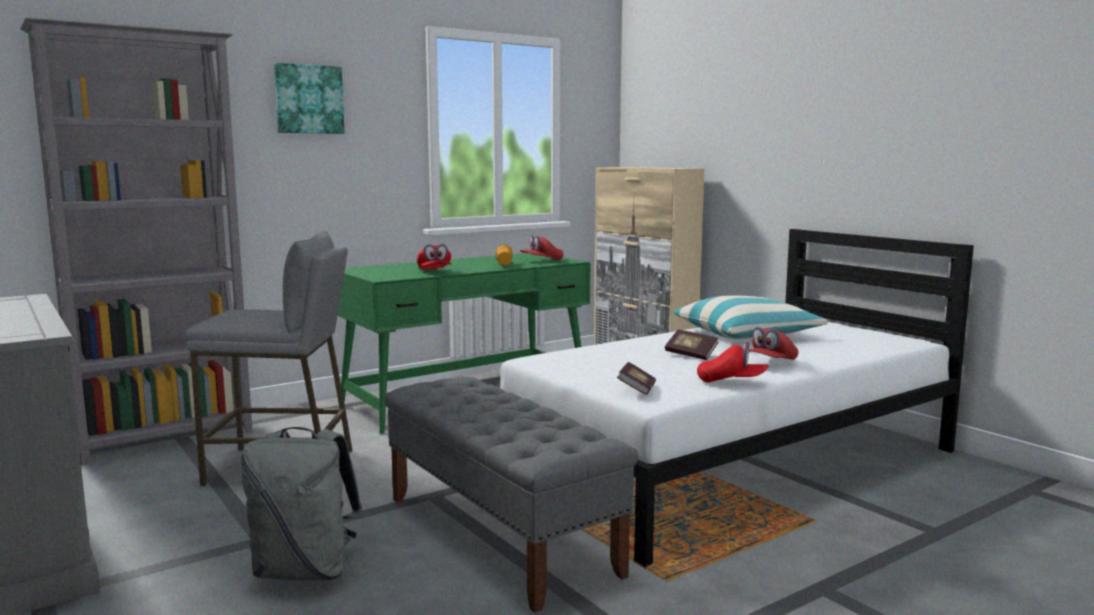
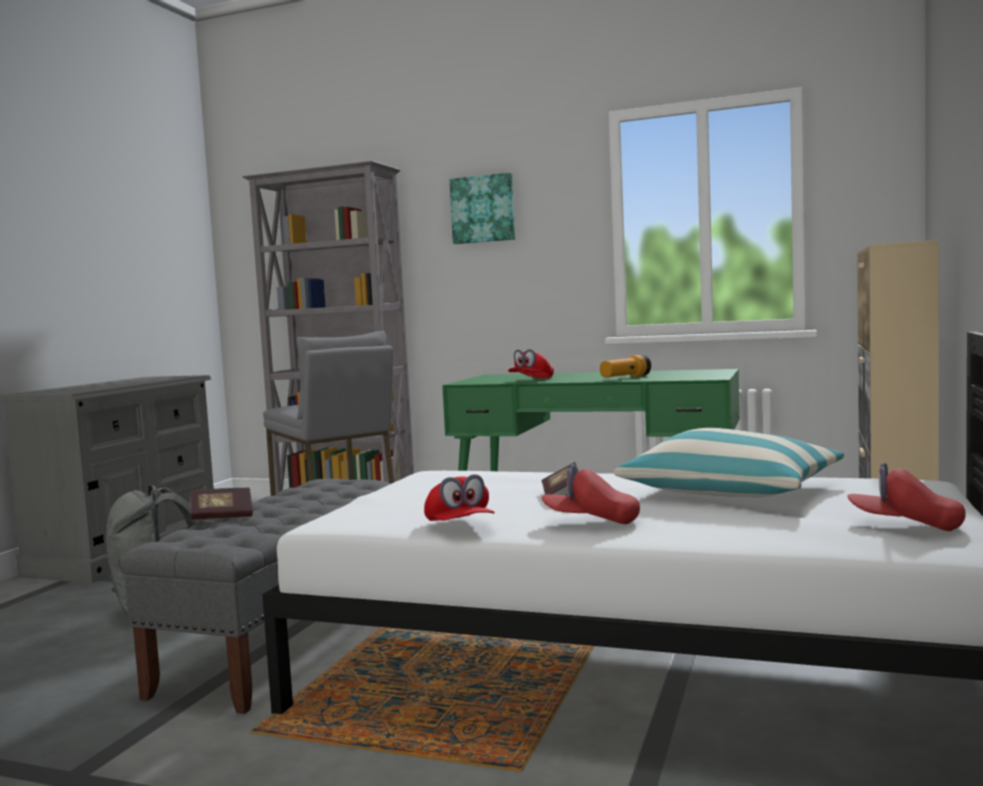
camera: 55 degrees right, 5 degrees down
(542, 261) = (684, 376): red cap -> red cap (905, 525)
(637, 390) = (363, 512): book -> book (221, 517)

